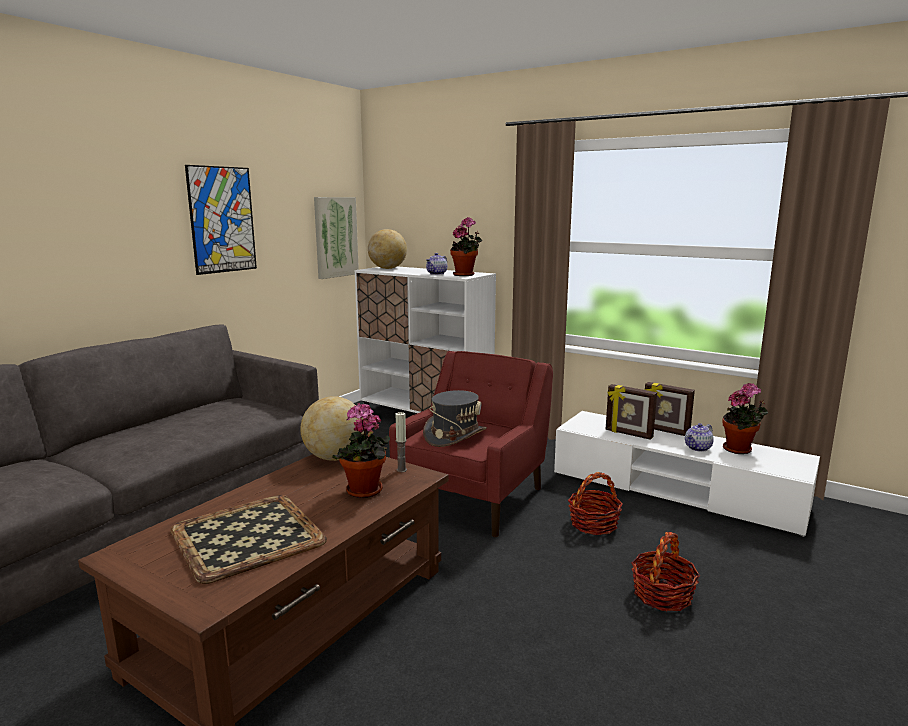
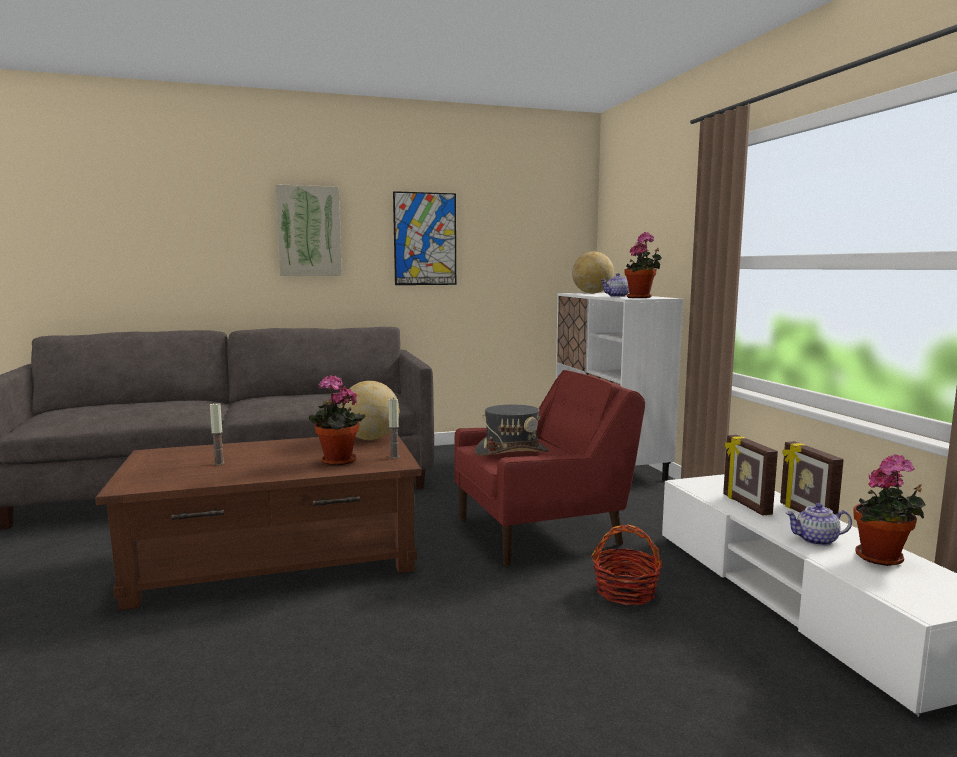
camera: 40 degrees right, 5 degrees down
(246, 536) = (219, 463): tray -> candle
(335, 237) = (554, 261): picture -> picture (309, 231)
(662, 595) = (584, 677): basket -> none

